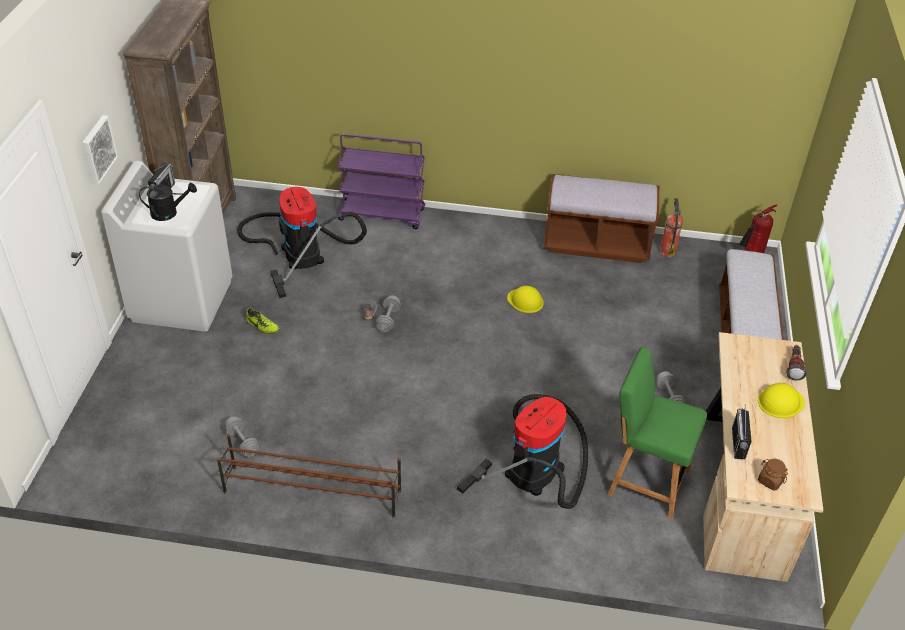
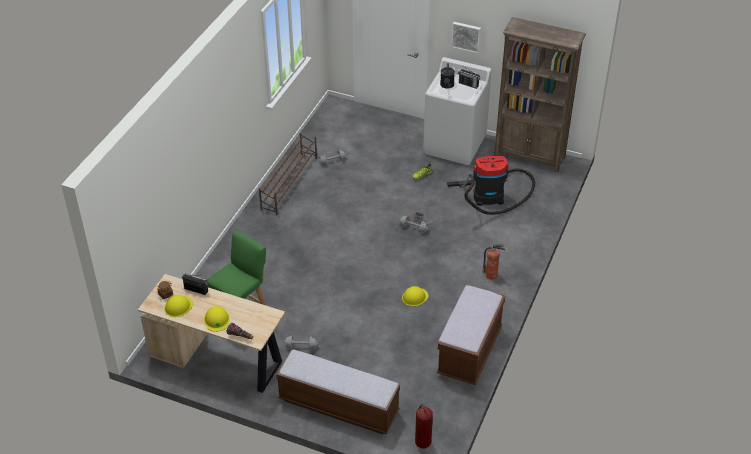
camera: 105 degrees right, 0 degrees up
(383, 214) = (527, 240): purple cart -> none
(536, 466) = (271, 271): vacuum cleaner -> none
(667, 251) = (451, 394): fire extinguisher -> fire extinguisher (492, 275)
(784, 456) = (178, 306): none -> yellow hard hat

